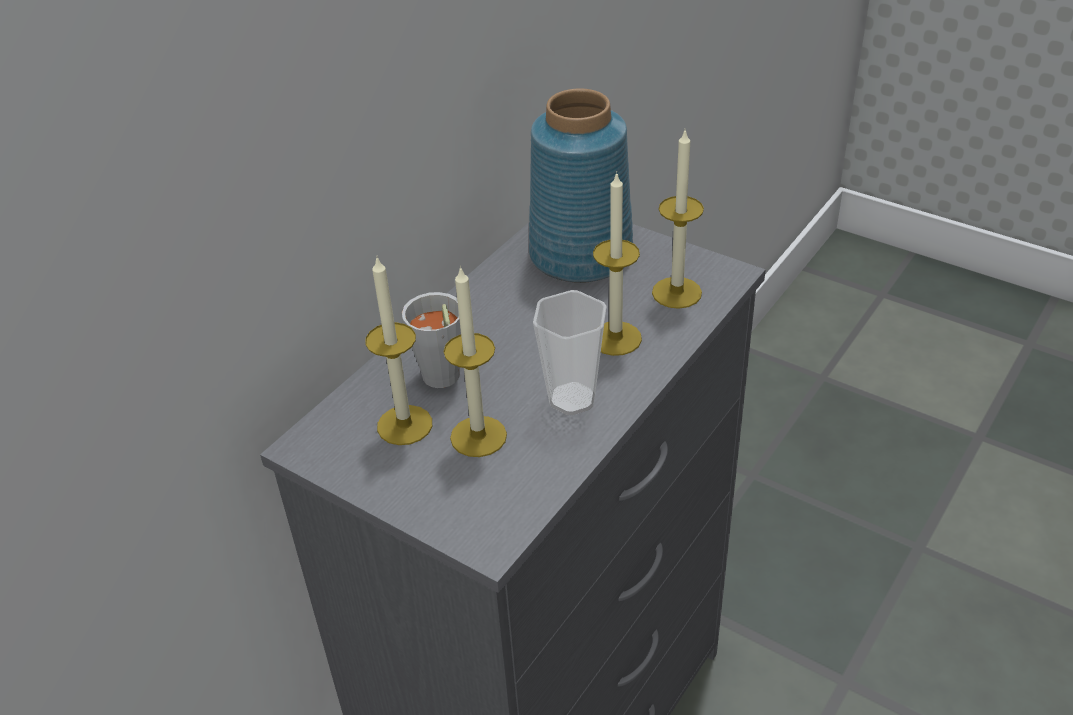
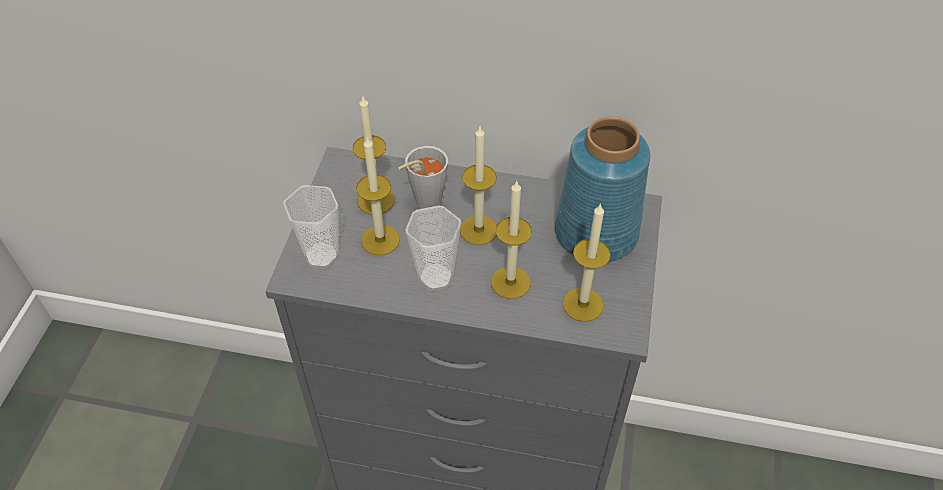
camera: 65 degrees right, 10 degrees up
(469, 503) = (321, 256): none -> cup
(518, 343) = (478, 230): none -> candle

